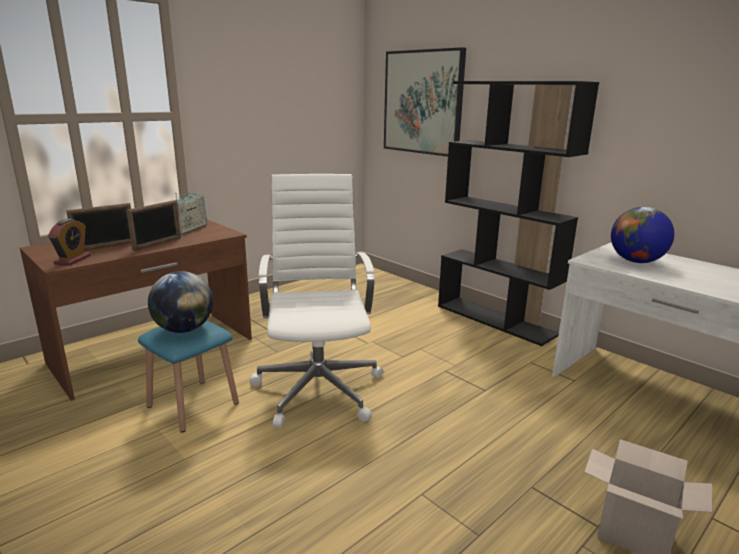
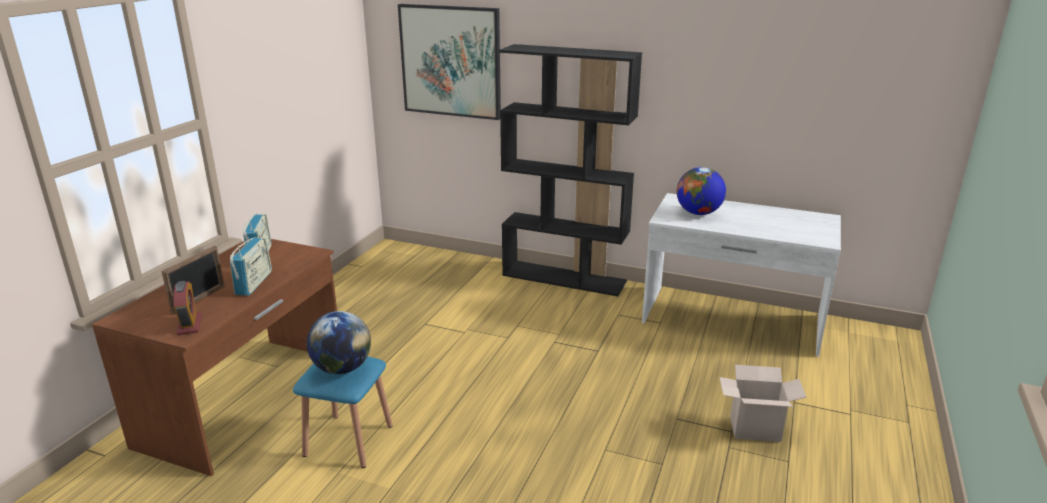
camera: 25 degrees left, 5 degrees up
(158, 244) = (254, 283): picture frame -> radio
(319, 387) = (455, 389): white office chair -> none

